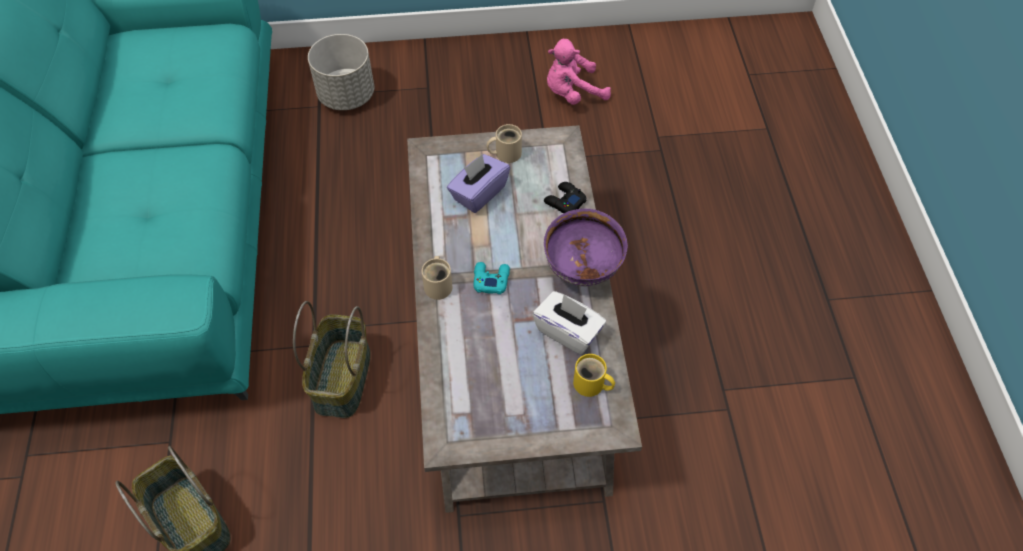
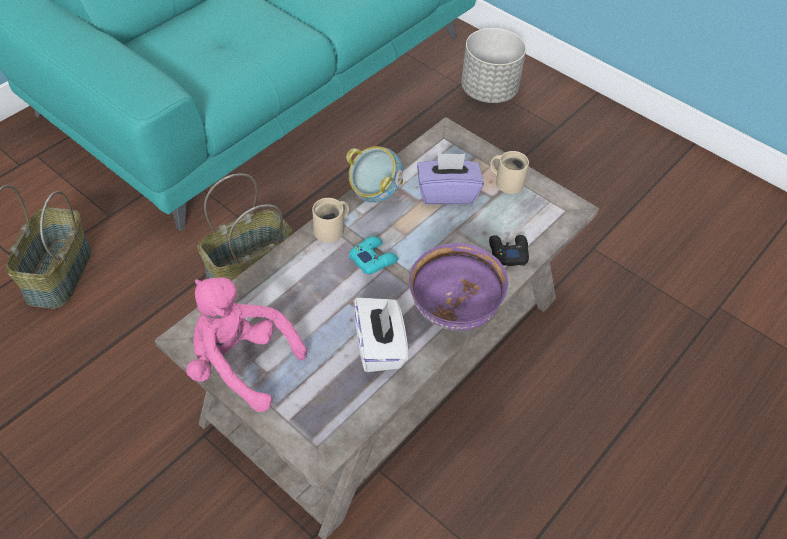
camera: 45 degrees right, 5 degrees down
(432, 234) = (374, 193): none -> bowl
(572, 93) = (678, 216): pink plush toy -> pink plush toy (240, 364)
(591, 385) = (343, 401): yellow mug -> none

